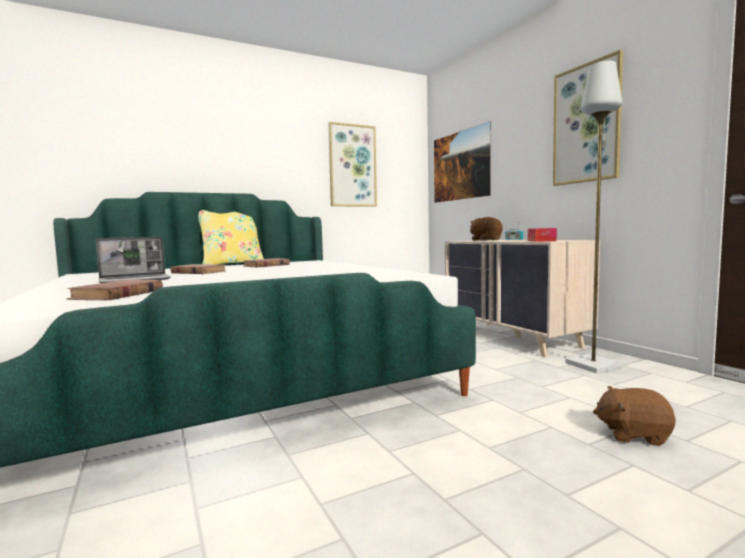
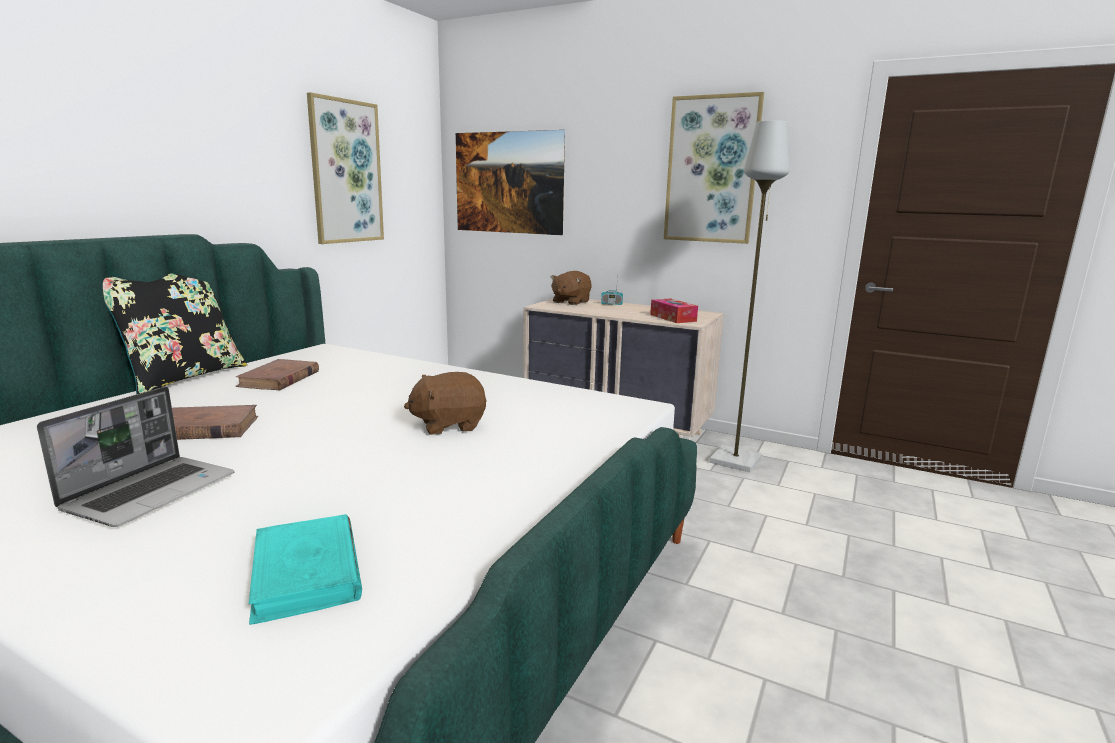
camera: 35 degrees left, 10 degrees up
(118, 294) = (306, 572): brown book -> turquoise book
(232, 264) = (183, 377): yellow pillow -> black pillow
(633, 434) = (858, 551): brown plush toy -> brown plush toy (448, 425)

